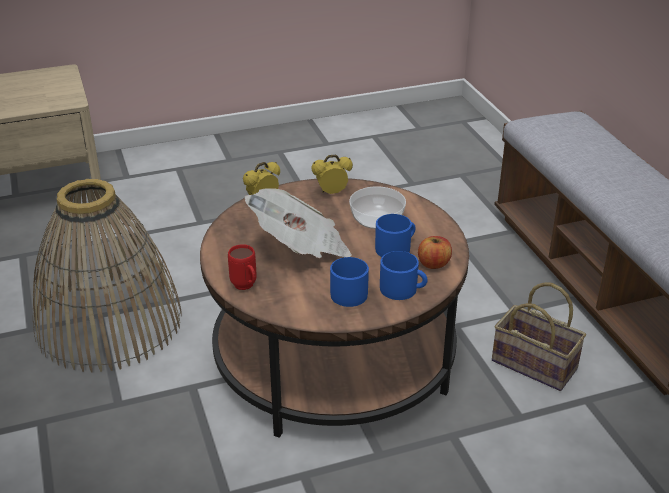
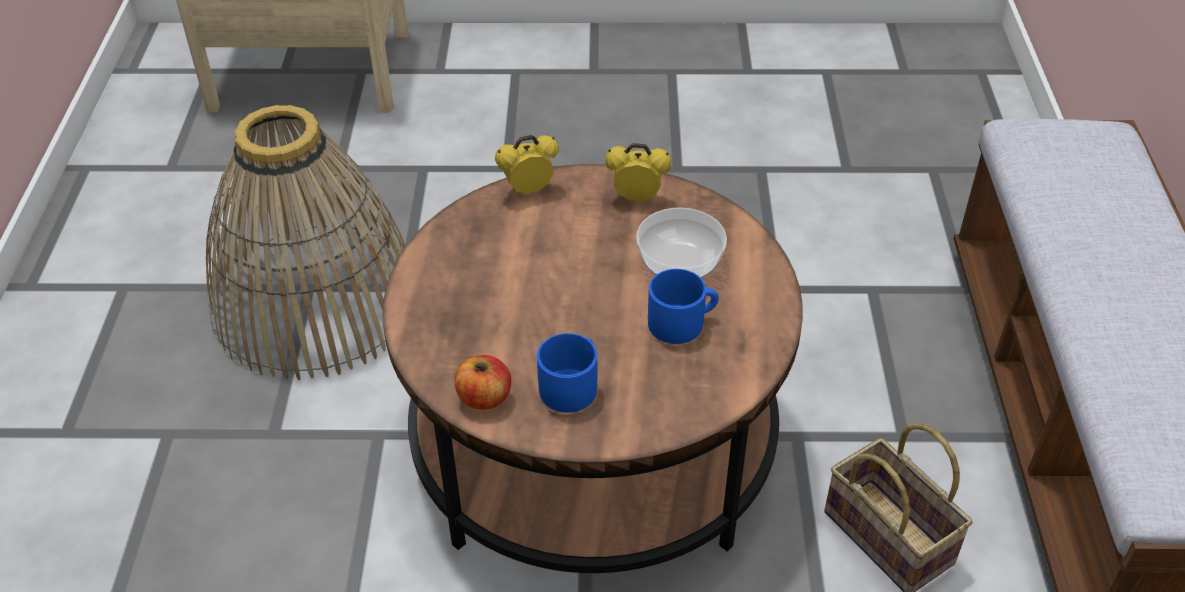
camera: 20 degrees right, 10 degrees up
(246, 287) = (428, 338): red mug -> none
(300, 247) = (541, 286): newspaper -> none
(403, 289) = (653, 402): blue mug -> none
(433, 264) = (724, 366): apple -> apple (484, 398)

